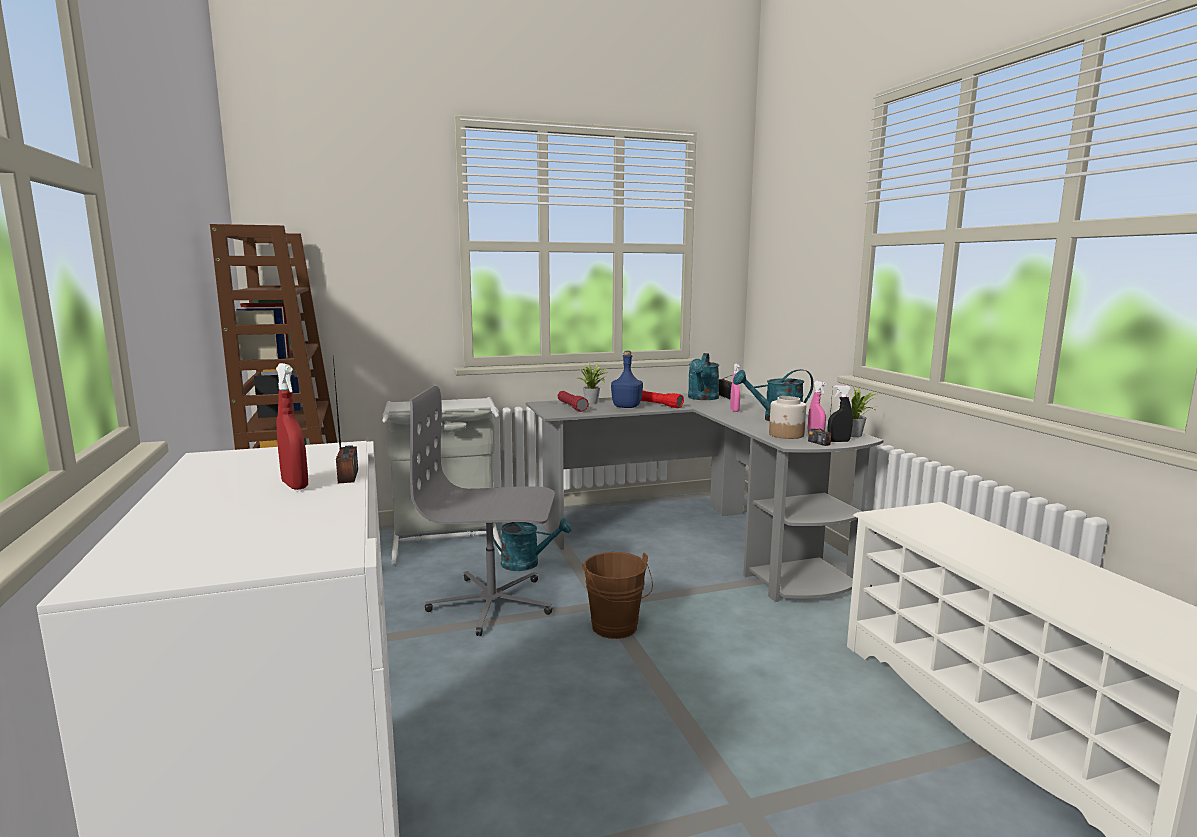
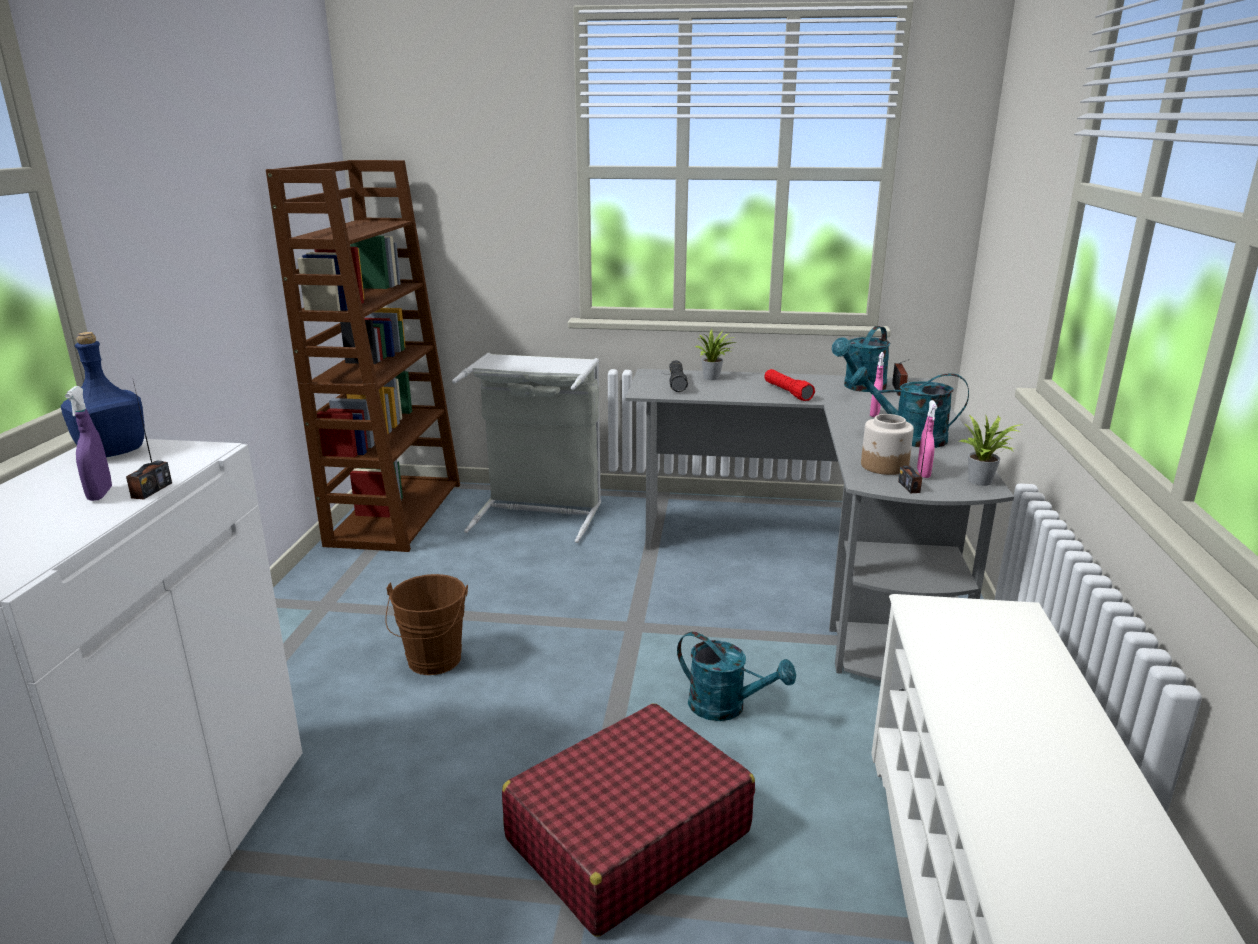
camera: 25 degrees right, 10 degrees up
(295, 485) = (100, 494): red spray bottle -> purple spray bottle
(492, 603) = (523, 598): grey office chair -> none
(527, 564) = (596, 559): turquoise watering can -> turquoise watering can (726, 707)
(571, 407) = (677, 383): red flashlight -> black flashlight
(616, 629) = (622, 660): brown bucket -> brown bucket (432, 663)
(627, 407) = (744, 391): blue bottle -> blue bottle (113, 452)
(741, 753) = (627, 836): none -> red suitcase
(838, 441) = (941, 488): black spray bottle -> none

